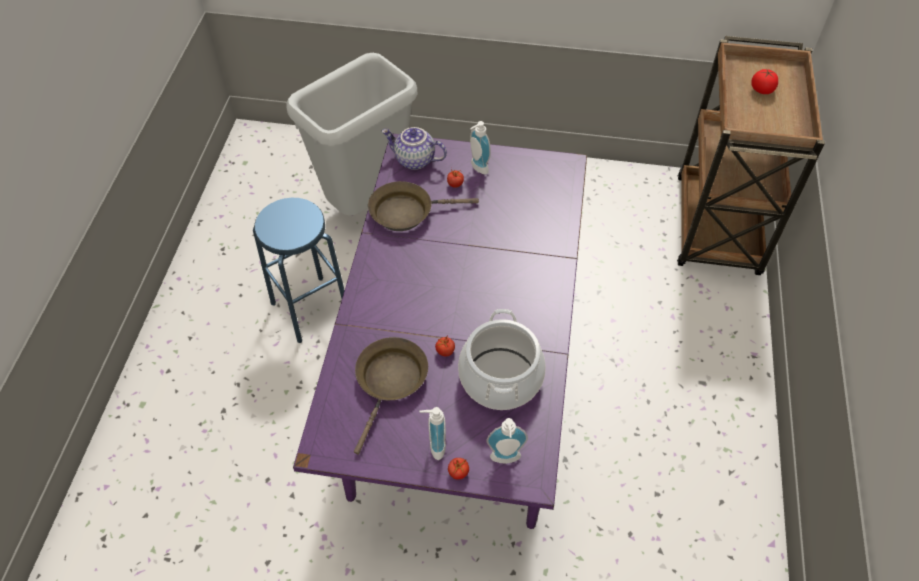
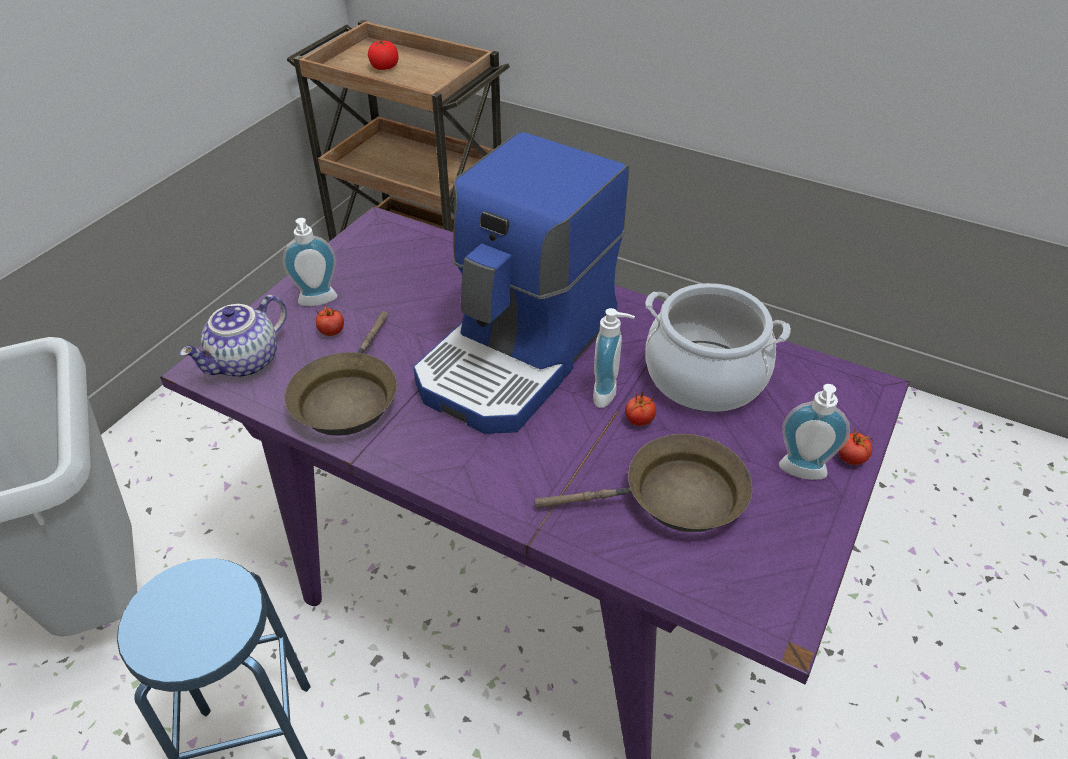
camera: 70 degrees left, 10 degrees down
(390, 382) = (674, 497): brown frying pan -> brown frying pan turned 135 degrees clockwise
(476, 277) = (519, 355): none -> coffee machine
(505, 460) = (837, 406): soap dispenser -> soap dispenser (609, 394)

